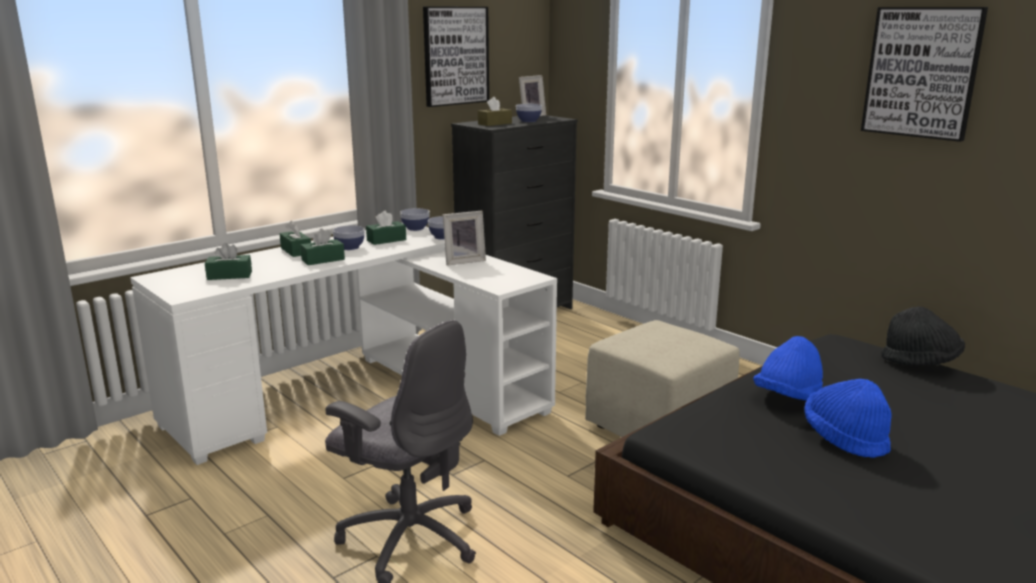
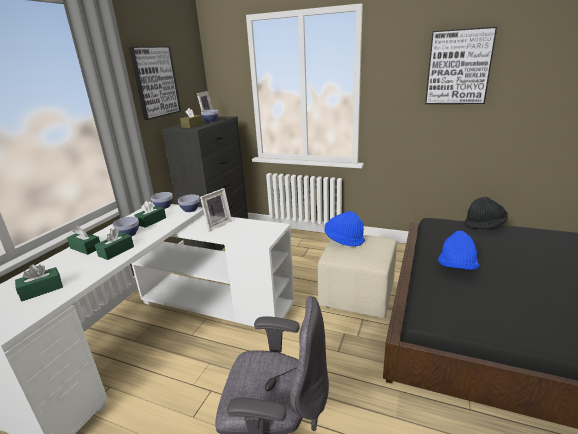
camera: 25 degrees left, 5 degrees up
(844, 438) = (512, 287): blue hat -> blue hat (344, 240)

